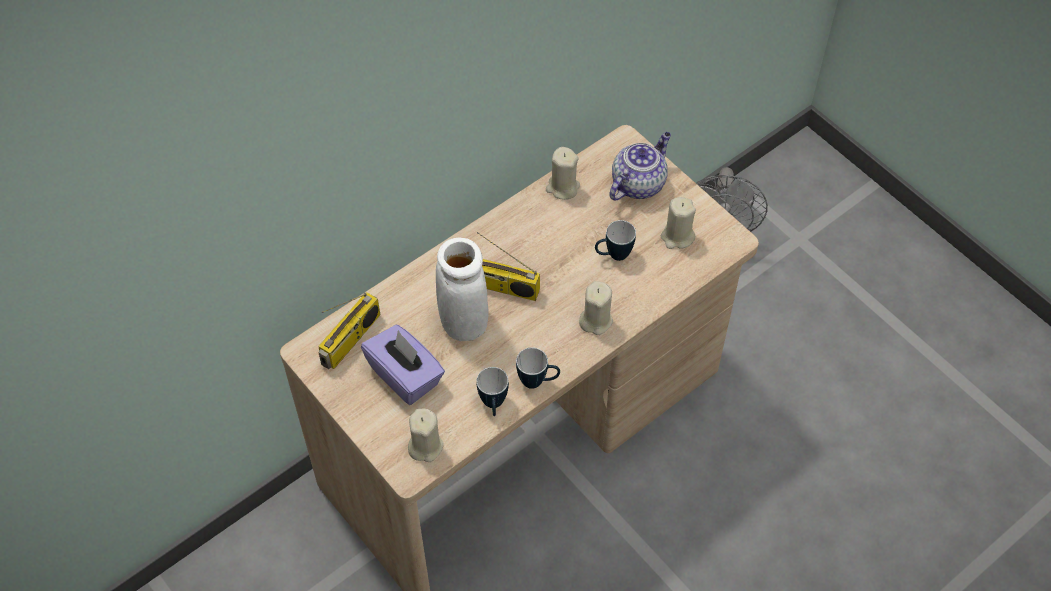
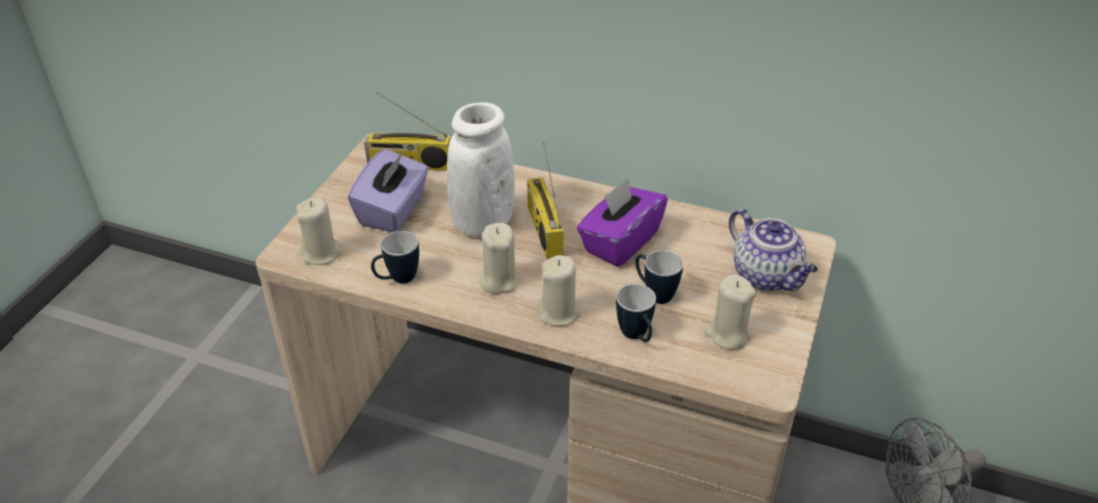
camera: 60 degrees right, 15 degrees down
(538, 381) = (448, 299): mug -> mug (636, 337)
(546, 247) = (620, 242): none -> purple tissue box
(562, 187) = (704, 225): beige candle -> beige candle (499, 280)
(638, 183) = (767, 276): teapot -> teapot turned 45 degrees clockwise

